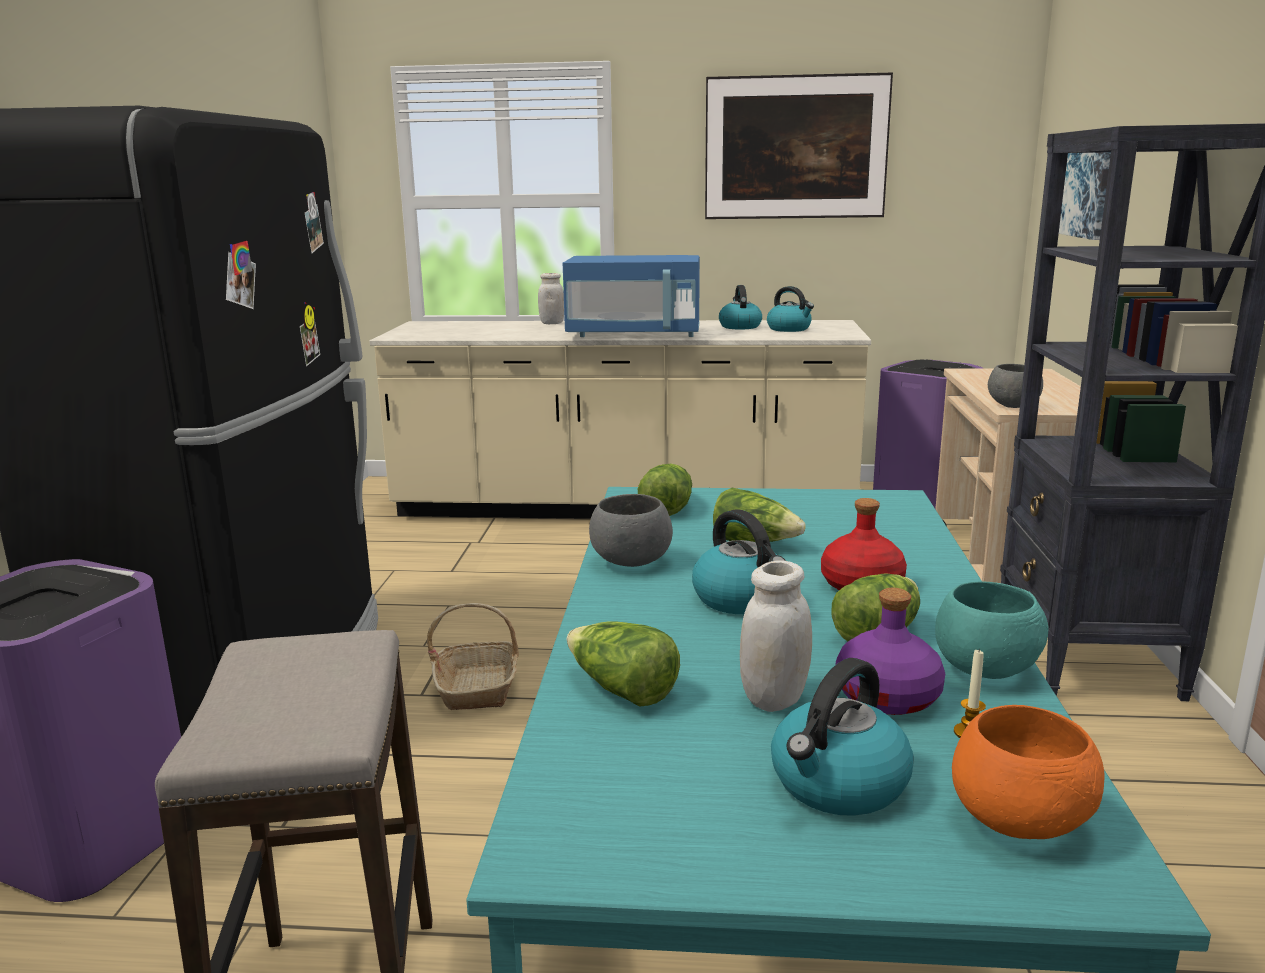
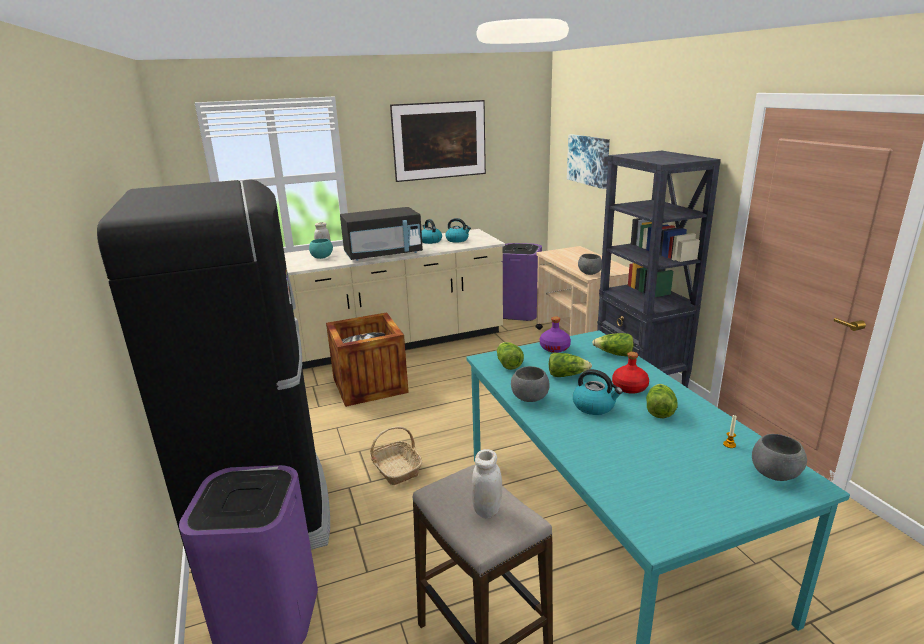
camera: 25 degrees left, 5 degrees up
(556, 558) = (369, 385): none -> crate
(621, 690) = (601, 463): lettuce -> lettuce (614, 354)
(634, 334) = (383, 254): blue microwave -> black microwave
(774, 699) = (657, 450): white jar -> white jar (487, 510)
(838, 784) = (713, 478): kettle -> none
(888, 696) = (690, 437): purple bottle -> purple bottle (554, 348)
(987, 670) = (709, 416): turquoise bowl -> turquoise bowl (322, 258)
(1021, 824) = (775, 474): orange bowl -> grey bowl

